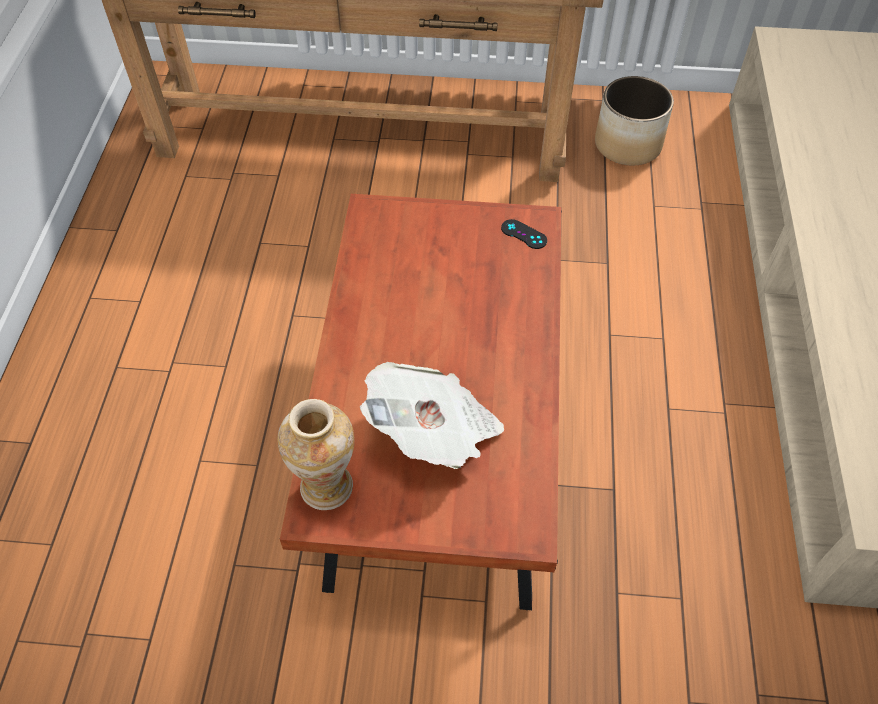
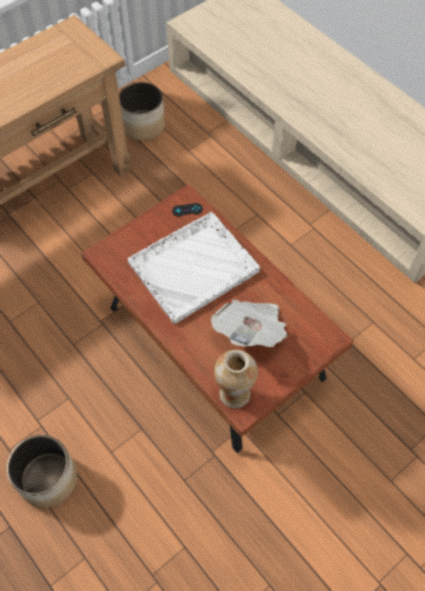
camera: 45 degrees left, 5 degrees up
(113, 429) = (47, 479): none -> planter
(456, 303) = (195, 267): none -> white tray

